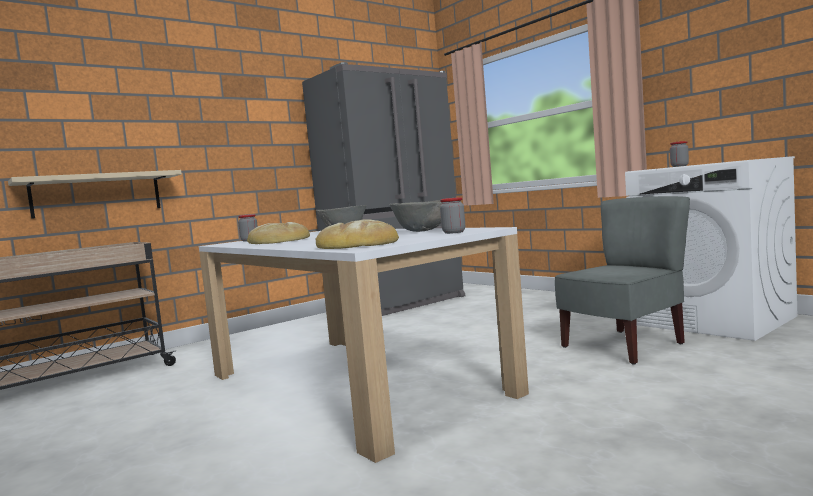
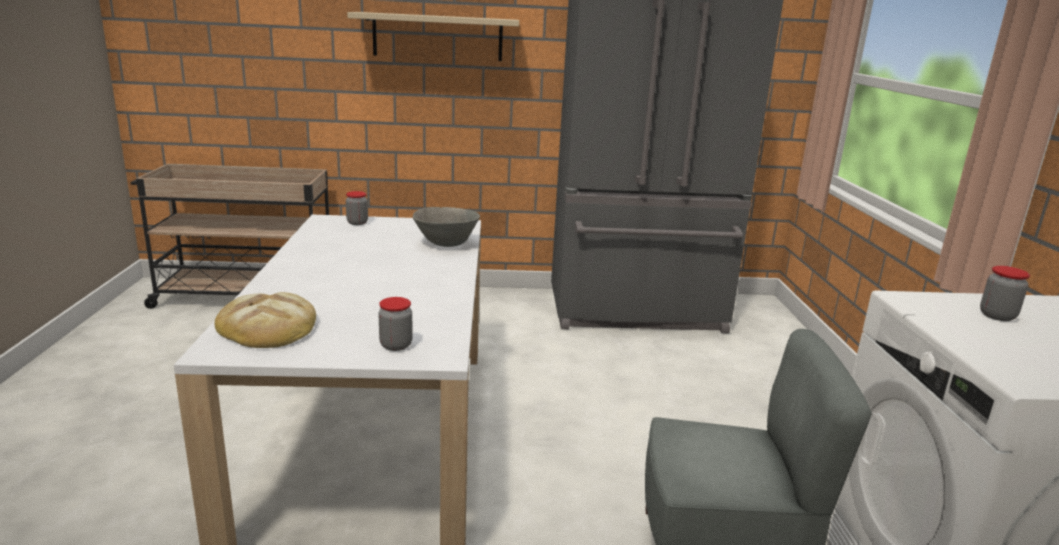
camera: 35 degrees right, 15 degrees up
(97, 194) = (299, 111): beige shelf -> beige shelf (437, 37)
(278, 241) = (343, 246): bread -> none
(421, 231) = (426, 308): grey bowl -> none

